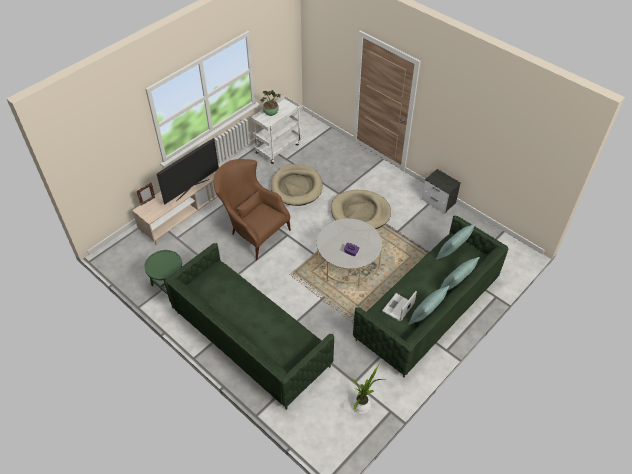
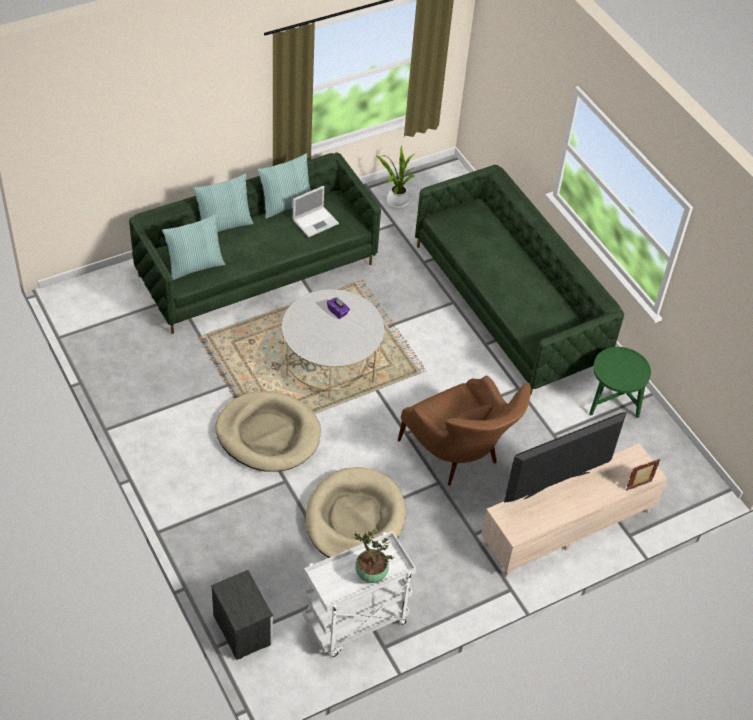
camera: 165 degrees left, 0 degrees up
(439, 202) = (126, 412): nightstand -> nightstand (242, 629)

